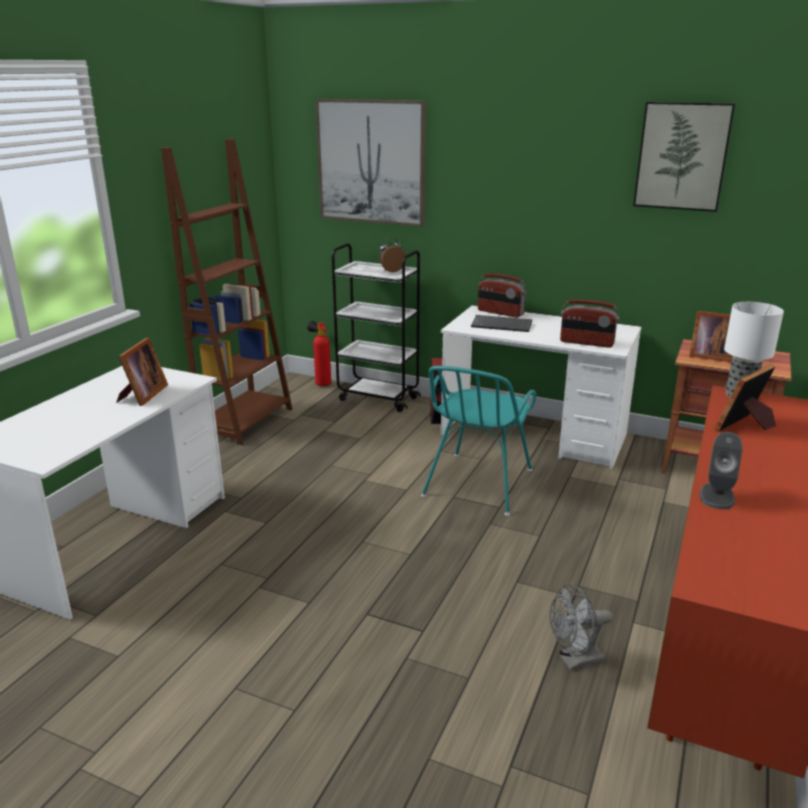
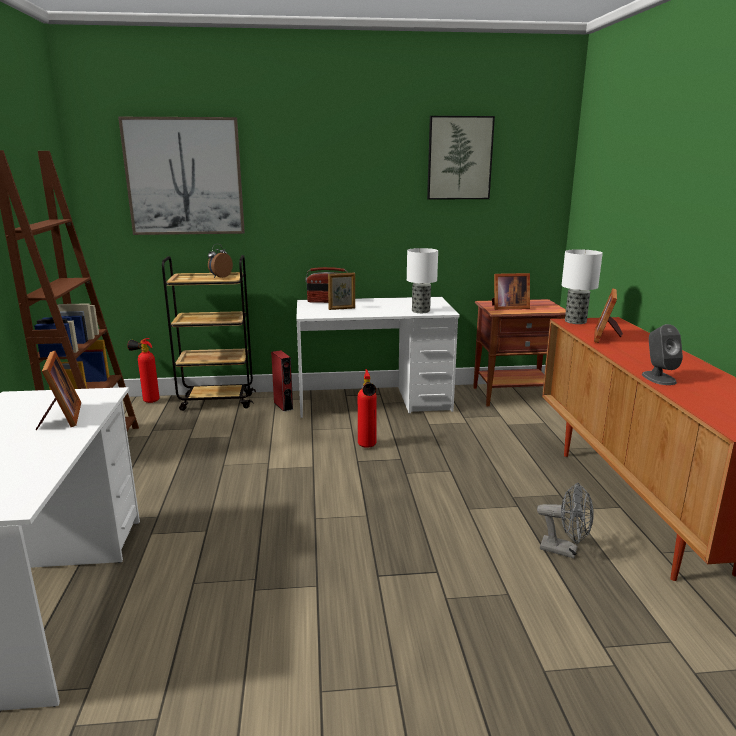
camera: 30 degrees left, 5 degrees down
(379, 399) = (218, 402): white cart -> brown cart
(477, 485) = (367, 447): turquoise chair -> fire extinguisher
(502, 325) = (342, 309): keyboard -> picture frame
(575, 660) = (564, 550): grey fan -> grey fan turned 105 degrees counterclockwise
(586, 343) = (421, 311): radio -> table lamp

